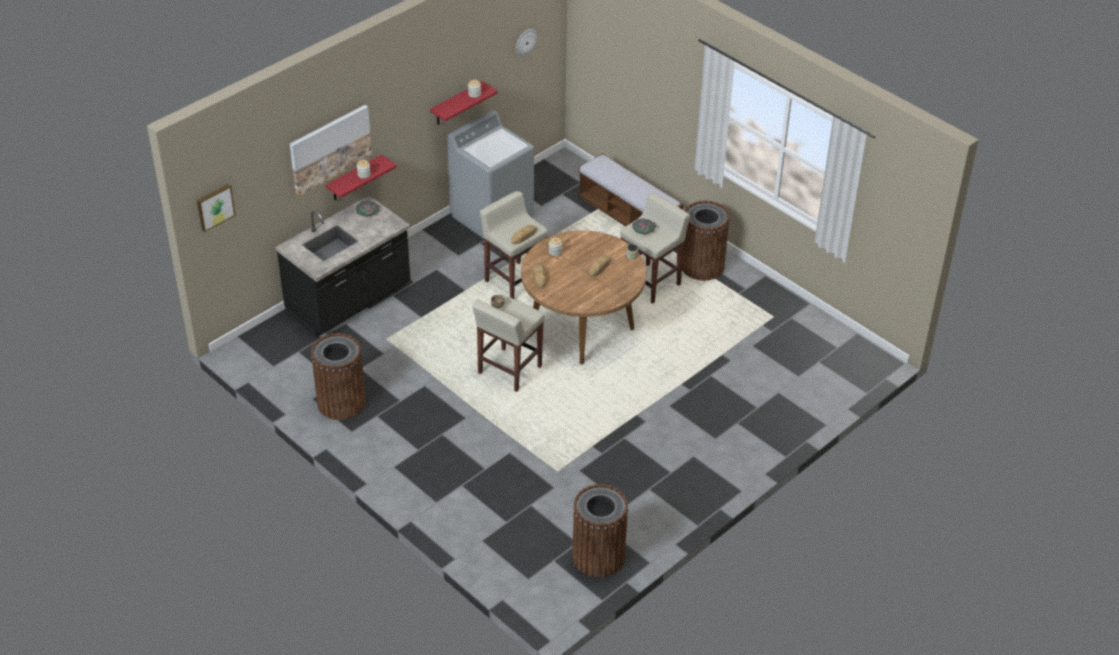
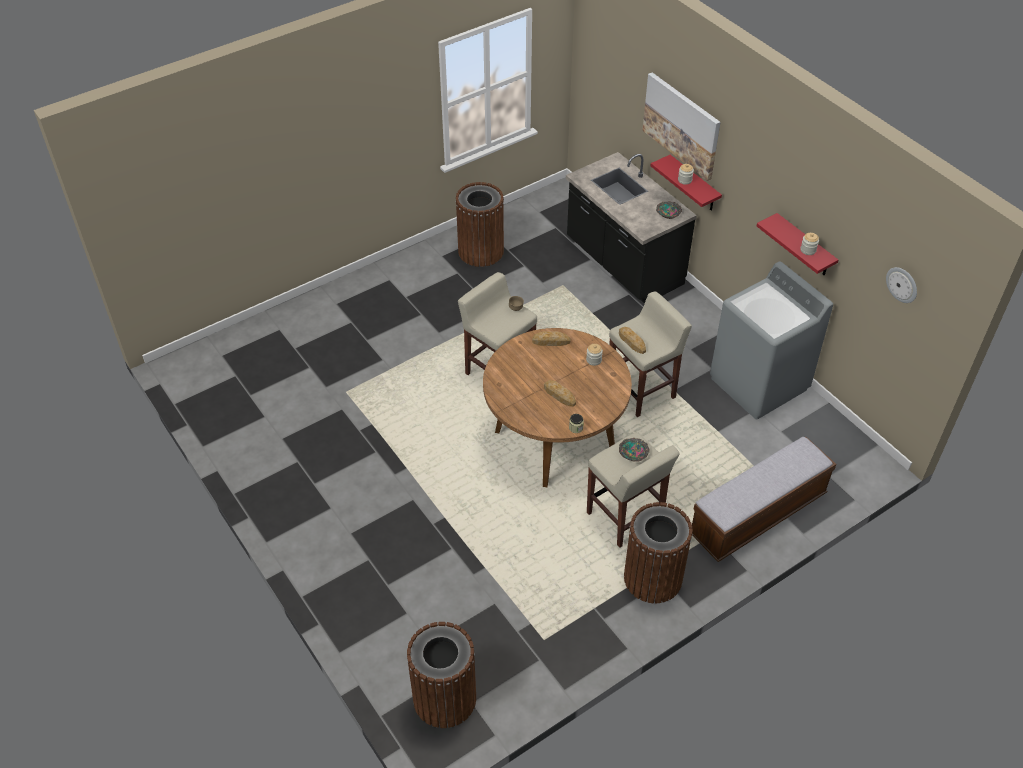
camera: 100 degrees right, 5 degrees up
(215, 206) = (590, 53): picture -> none
(598, 557) = (226, 408): brown trash can -> brown trash can (444, 698)

